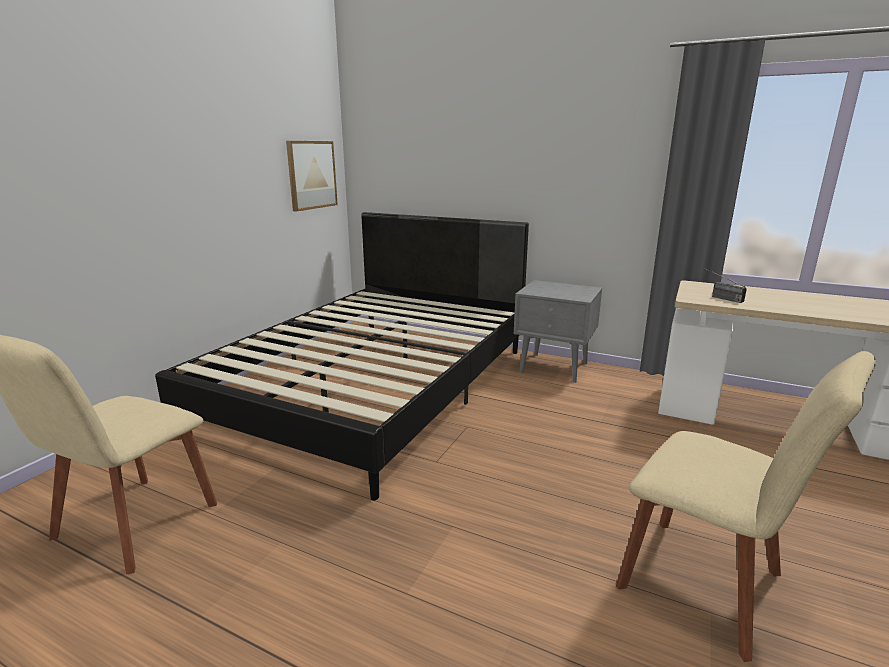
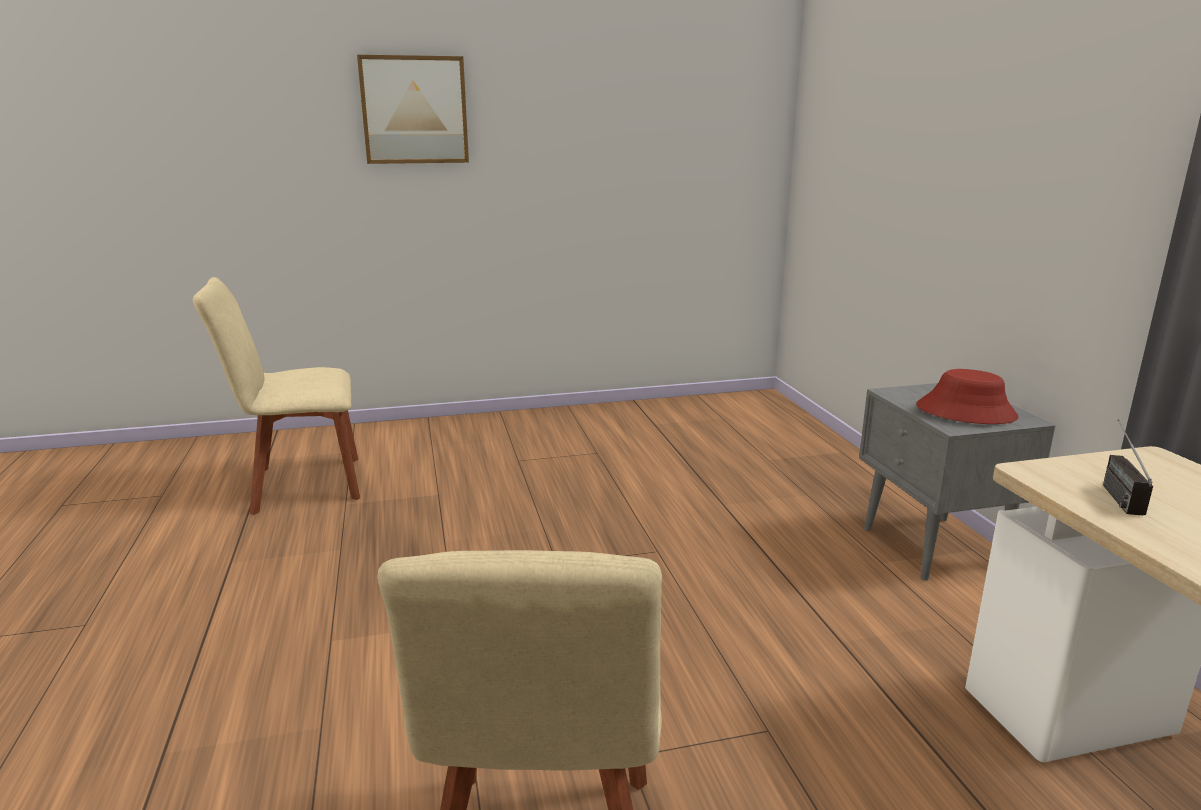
camera: 50 degrees right, 0 degrees up
(311, 175) = (719, 167): picture -> picture (414, 110)
(374, 385) = (652, 465): black bed -> none
(569, 291) = (966, 412): none -> red hat

